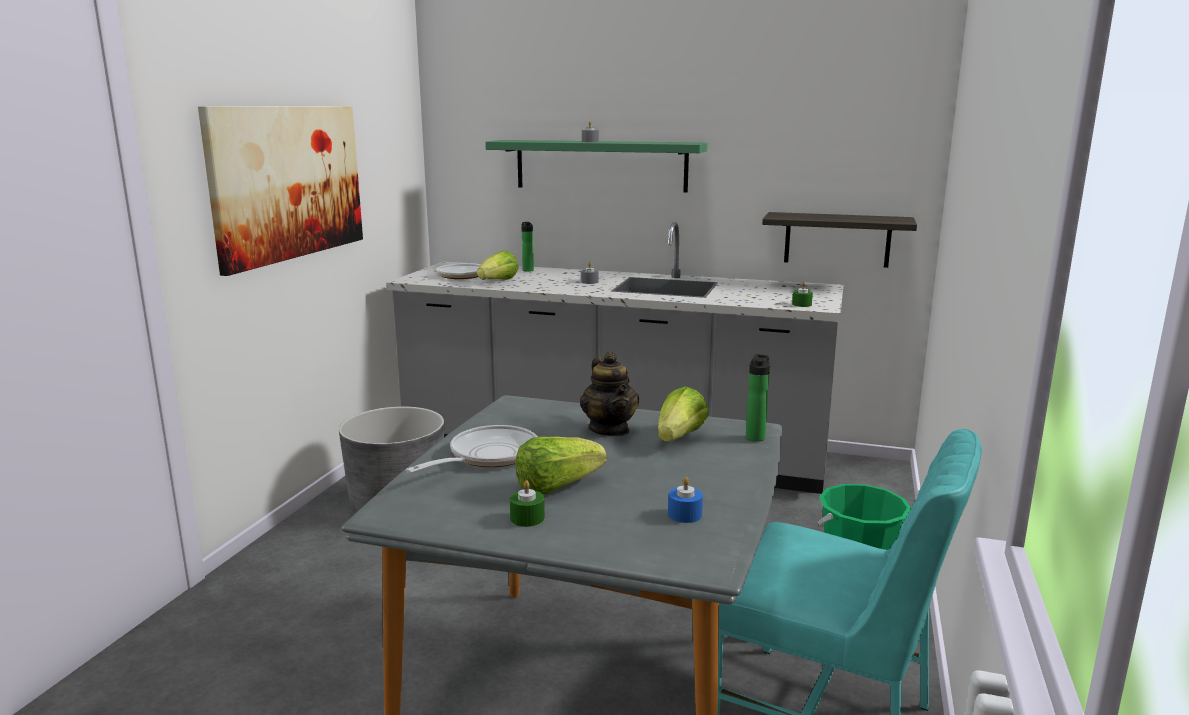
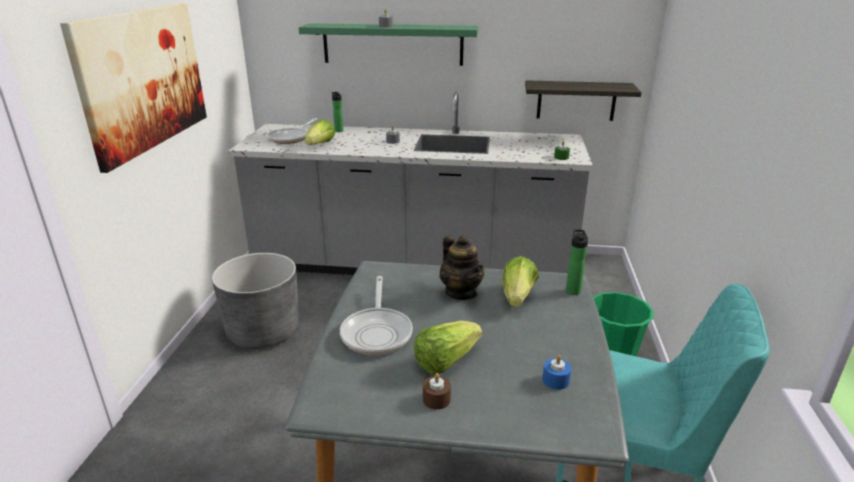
camera: 10 degrees left, 10 degrees up
(487, 456) = (377, 332): frying pan -> frying pan turned 150 degrees clockwise
(527, 518) = (436, 399): green candle -> brown candle

